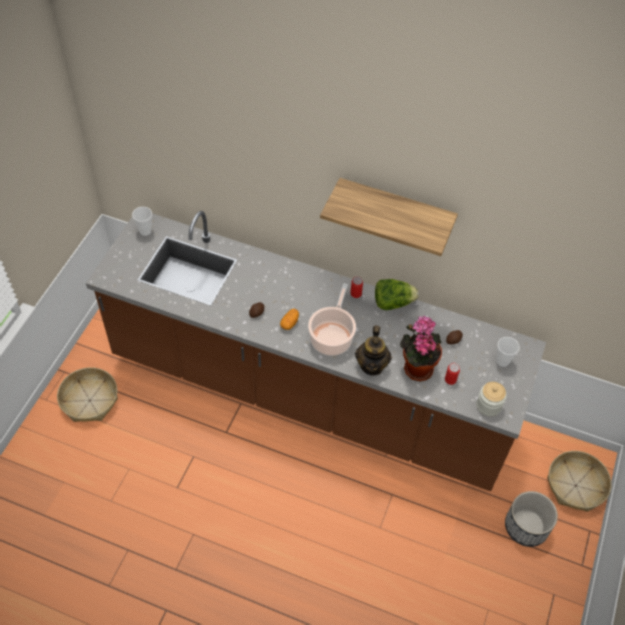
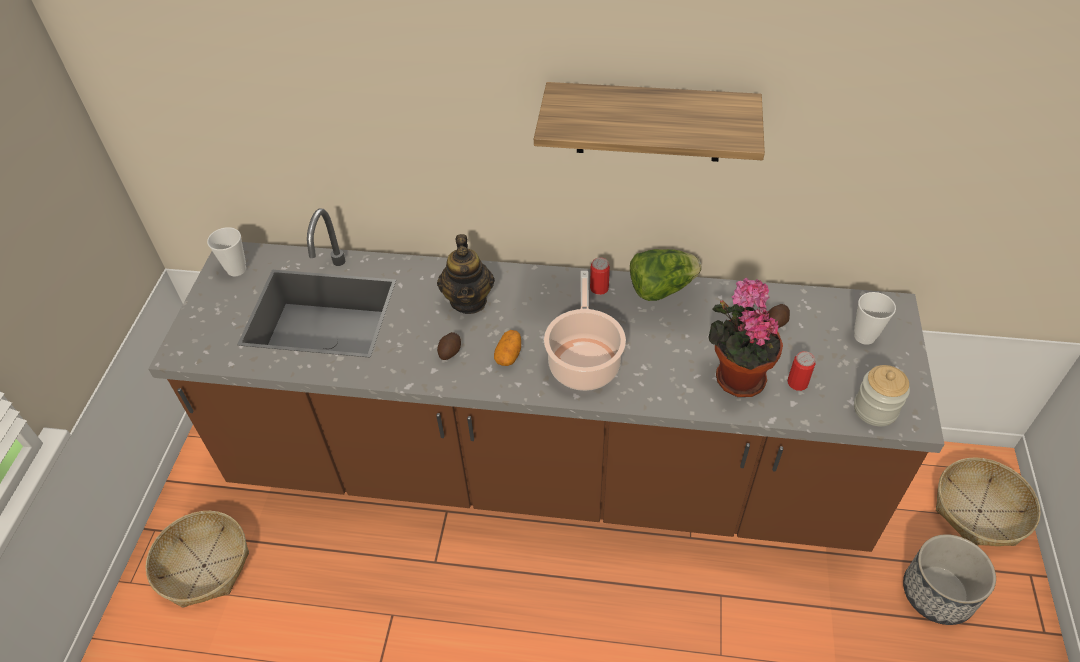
camera: 10 degrees left, 5 degrees down
(372, 365) = (664, 390): teapot -> teapot (469, 300)

